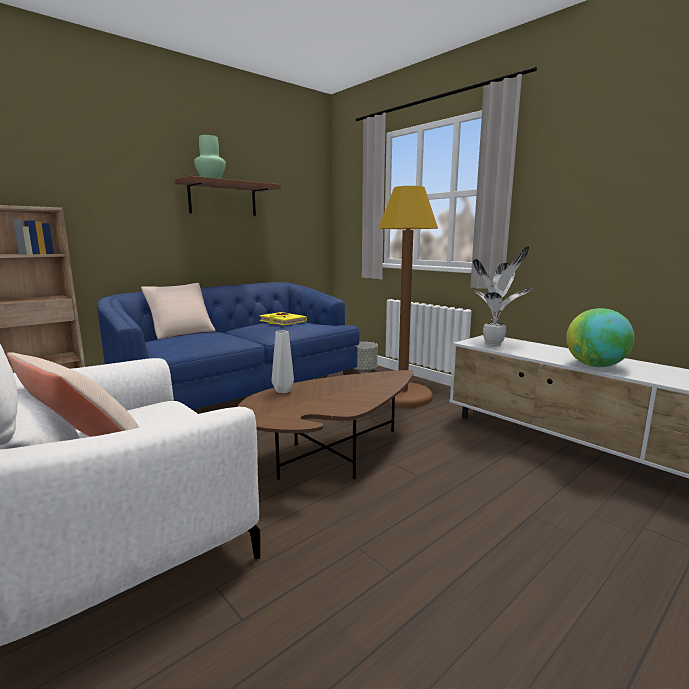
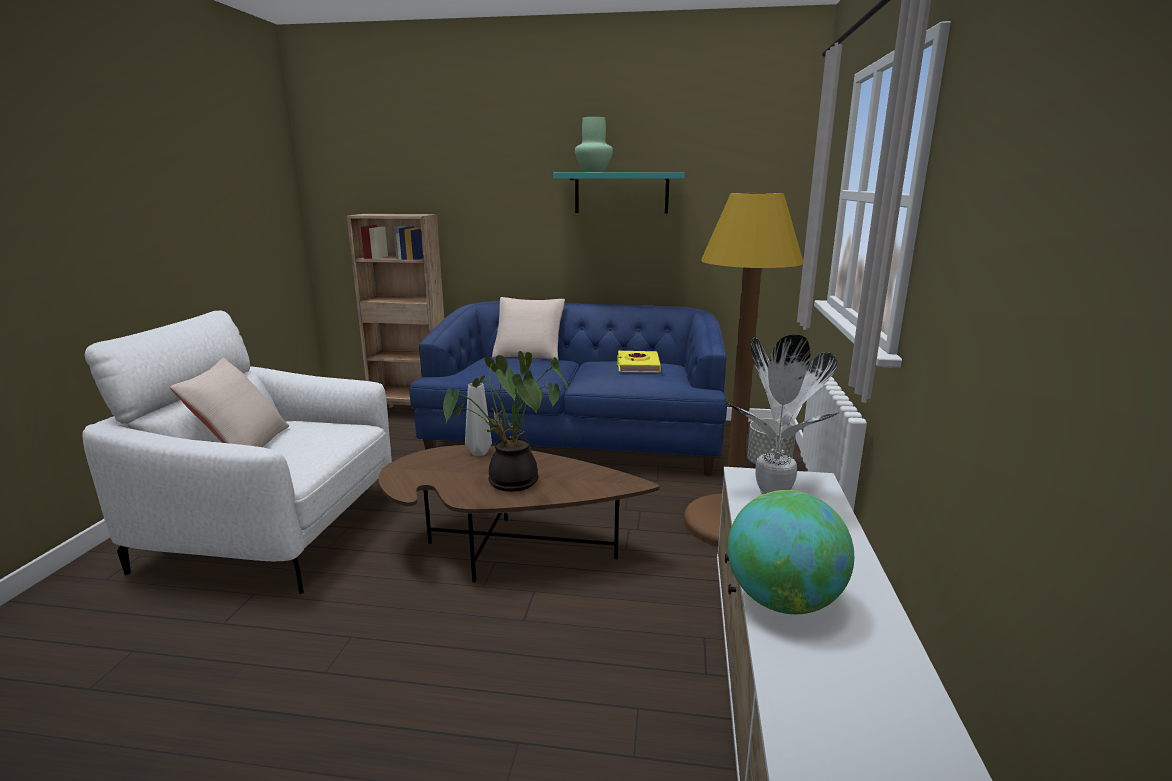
camera: 50 degrees right, 5 degrees up
(223, 199) = (621, 193): brown shelf -> turquoise shelf
(349, 395) = (510, 484): none -> potted plant

